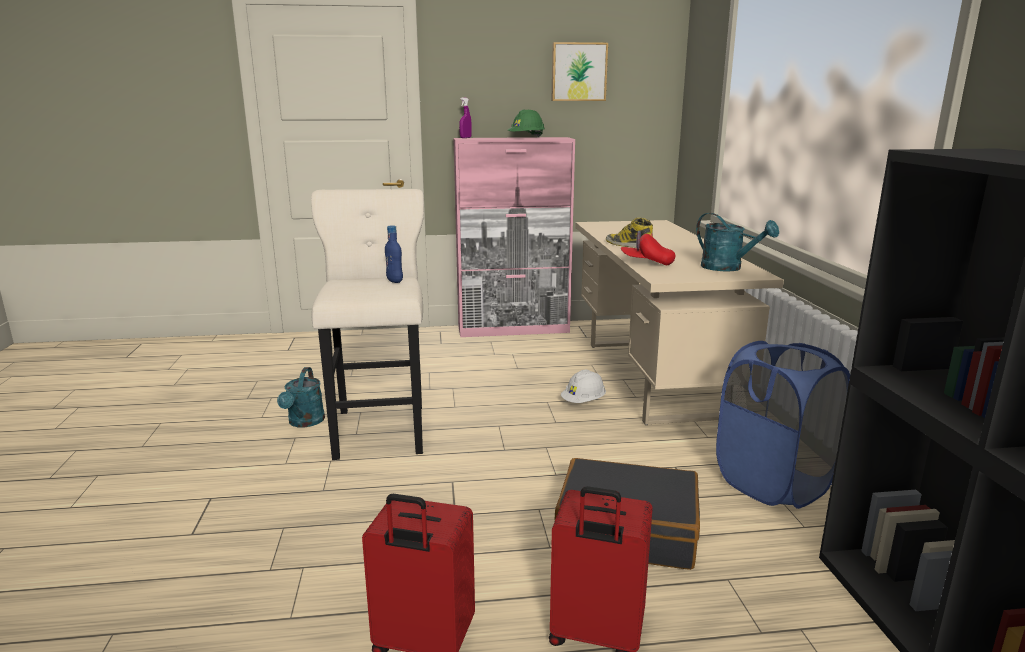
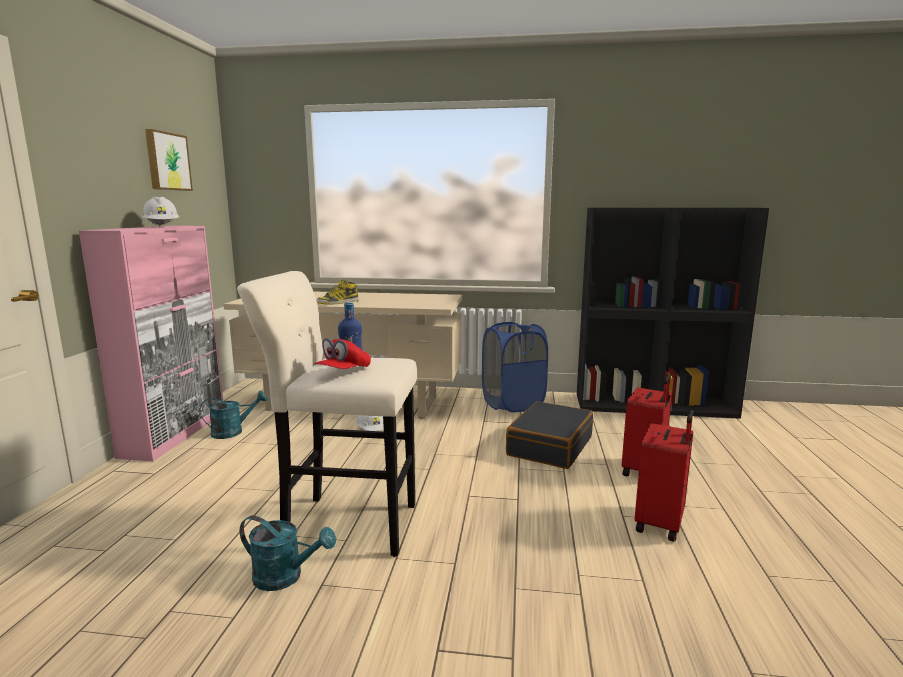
camera: 75 degrees left, 5 degrees down
(465, 138) = (100, 229): purple spray bottle -> none
(526, 138) = (162, 227): green hard hat -> white hard hat
(647, 263) = (397, 305): red cap -> red cap (343, 372)
(728, 268) = (429, 297): turquoise watering can -> turquoise watering can (233, 432)

